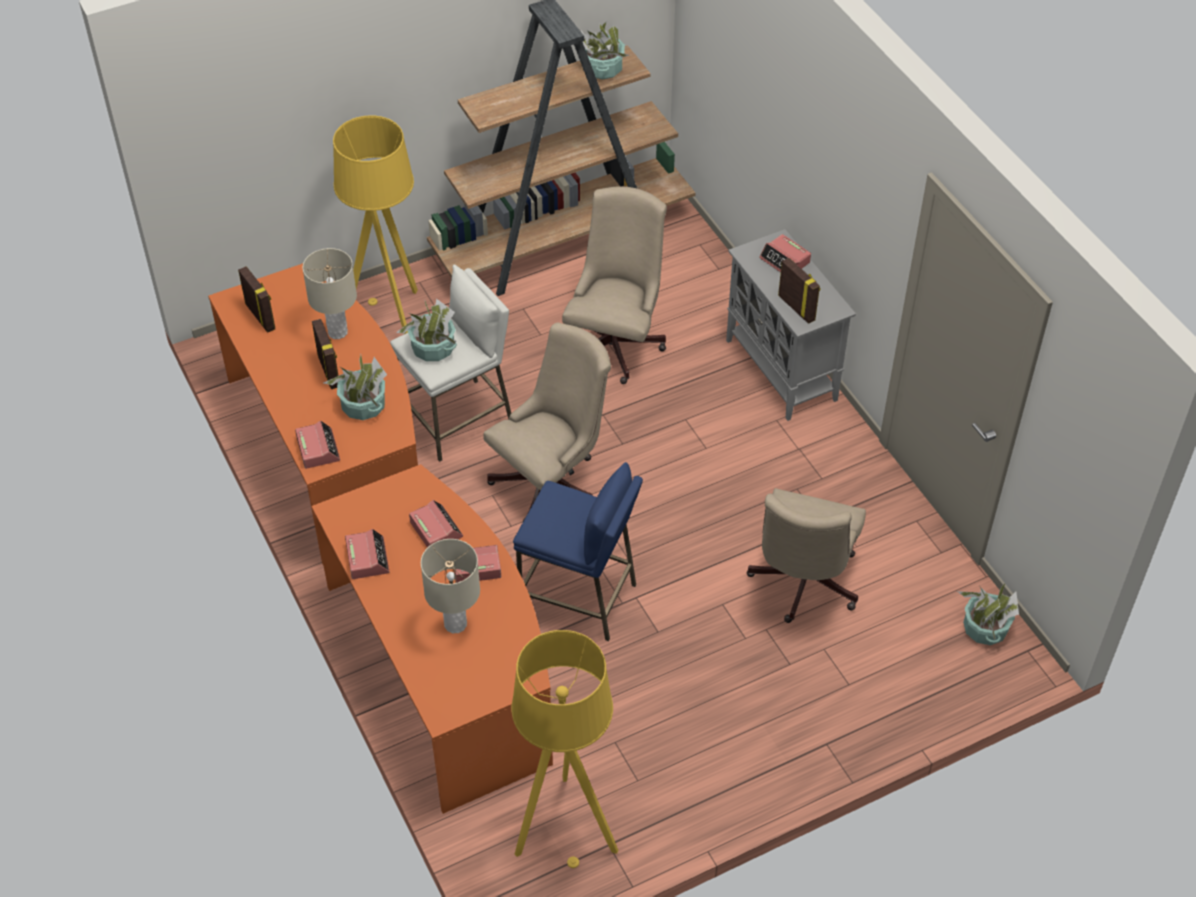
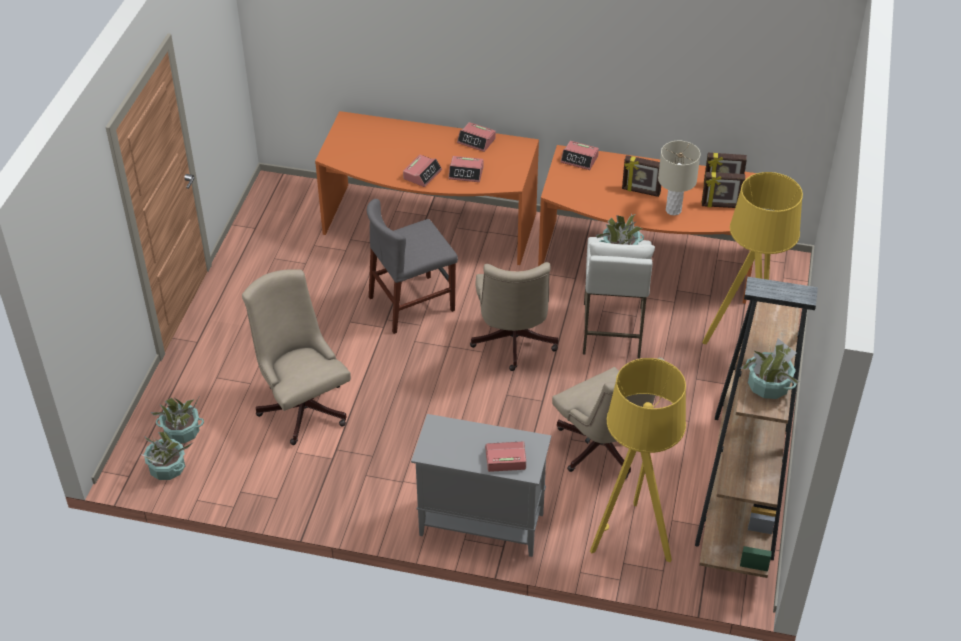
camera: 130 degrees right, 5 degrees down
(363, 406) = (595, 191): potted plant -> potted plant (182, 432)
(455, 624) = (394, 149): beige table lamp -> none
(565, 828) = (283, 219): yellow floor lamp -> yellow floor lamp (632, 538)
(579, 598) = (412, 304): blue stool -> grey chair
(797, 308) = (452, 432): picture frame -> picture frame (720, 206)

